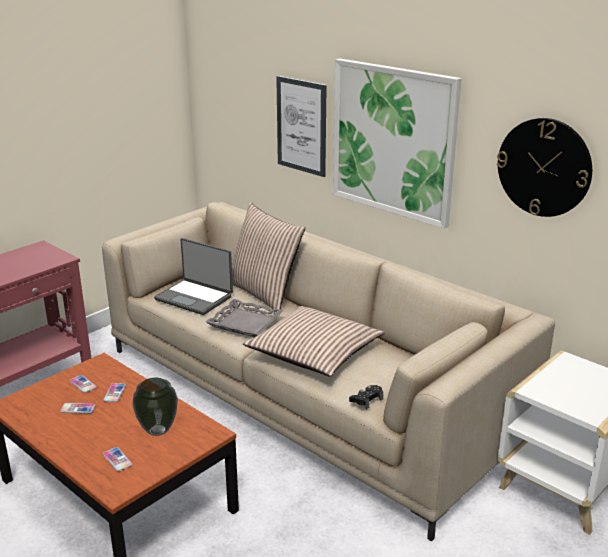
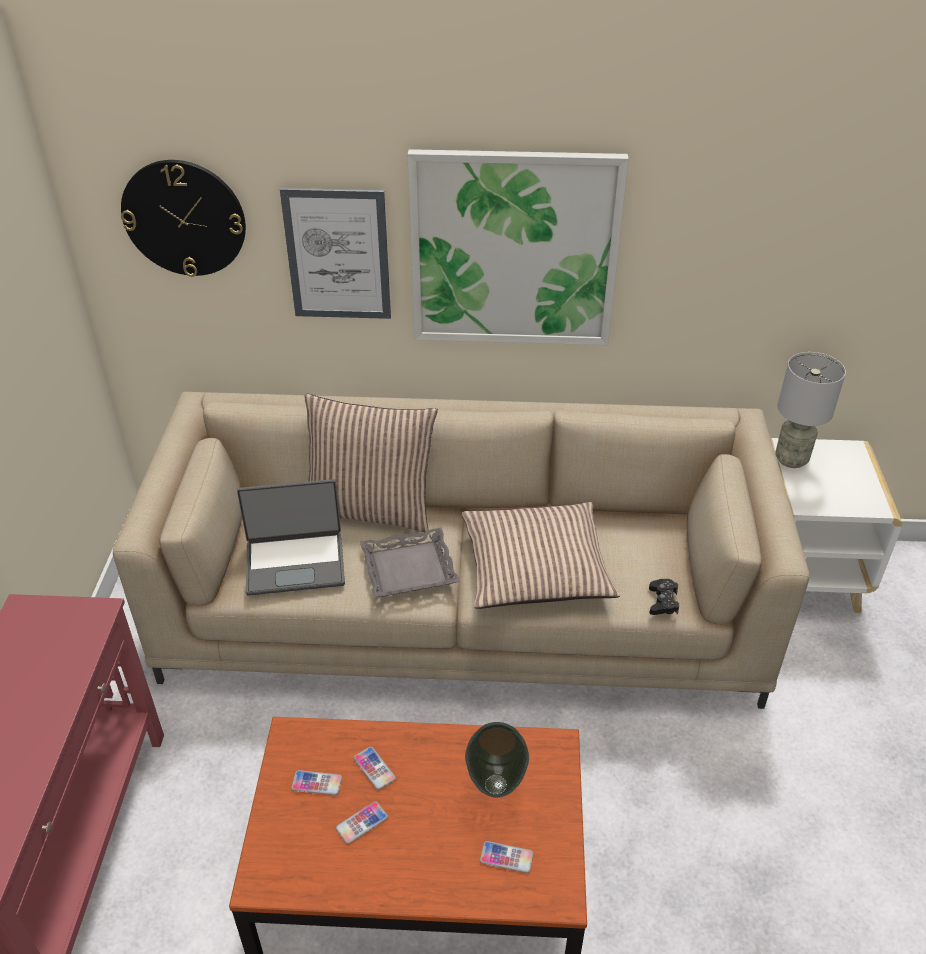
camera: 40 degrees left, 15 degrees up
(544, 167) = (748, 246): wall clock -> wall clock (184, 218)
(560, 366) = (791, 460): none -> grey table lamp

